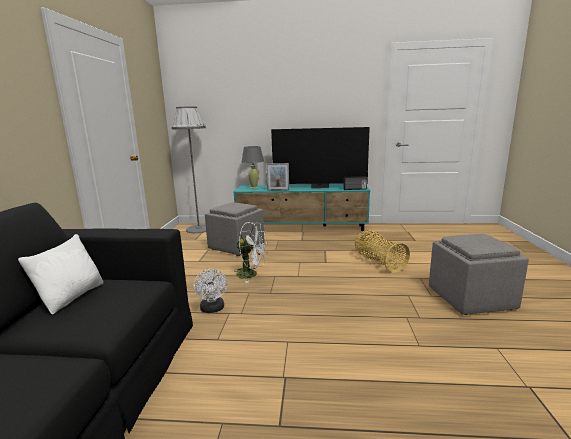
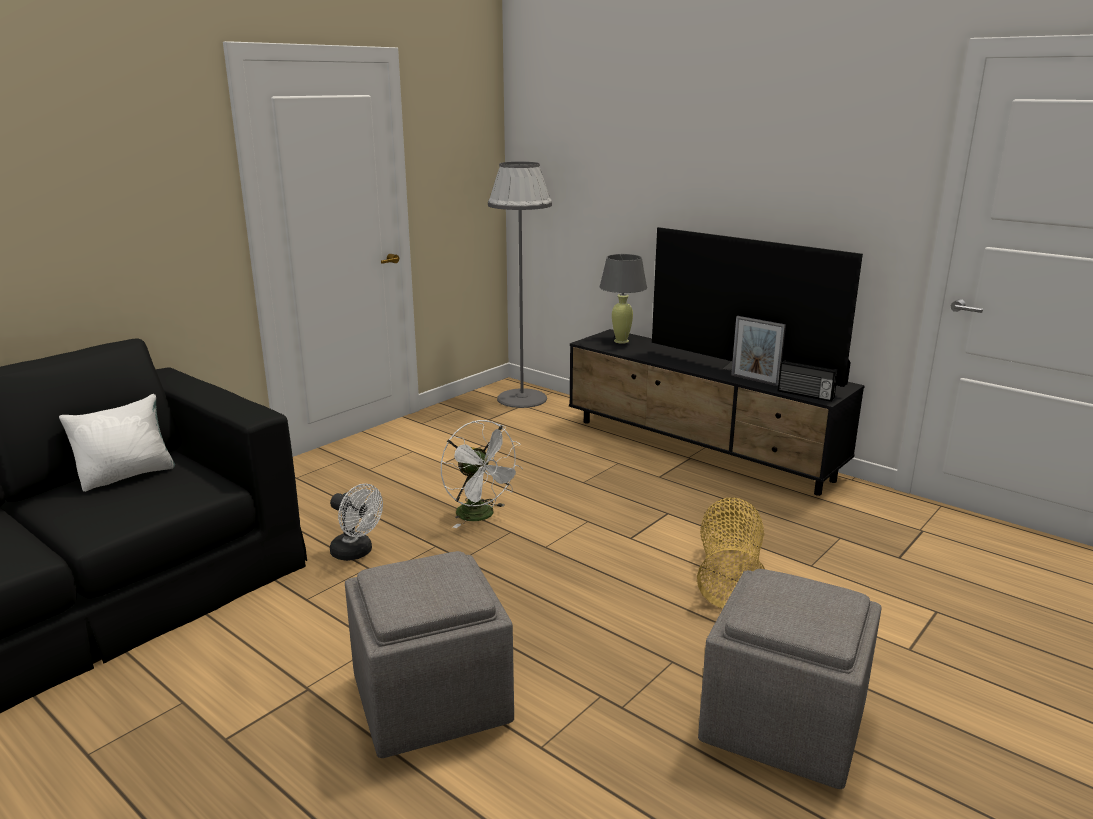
camera: 35 degrees right, 5 degrees up
(213, 309) = (356, 553): white fan -> white fan turned 75 degrees counterclockwise
(236, 246) = (532, 453): grey ottoman -> grey ottoman (432, 699)
(278, 190) = (649, 359): picture frame -> picture frame (754, 380)
(302, 228) = (700, 450): turquoise tv stand -> black tv stand

